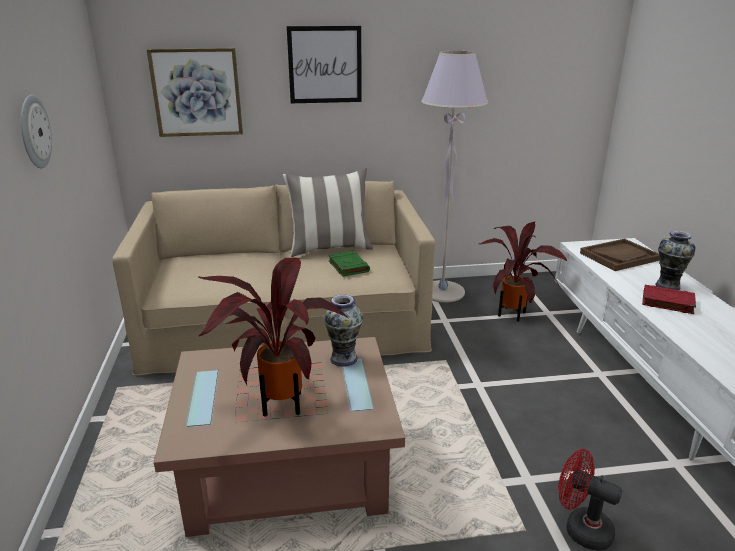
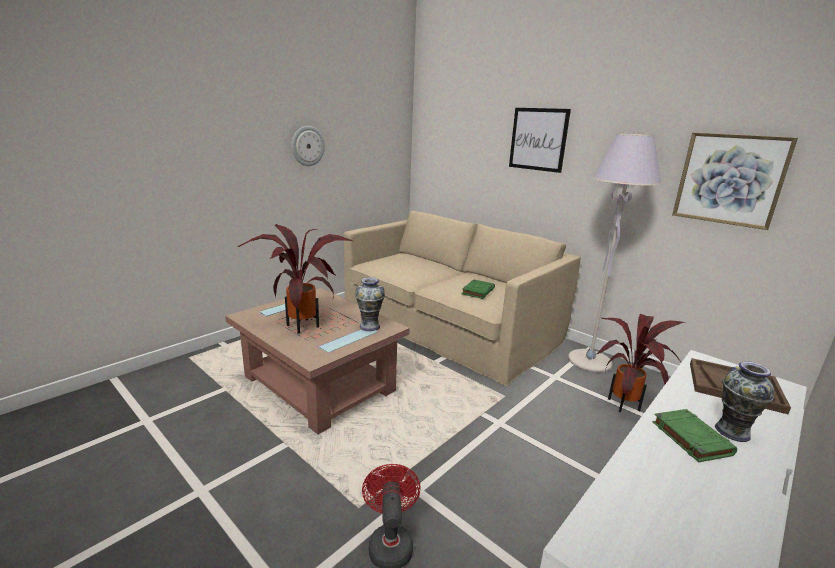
camera: 50 degrees right, 5 degrees down
(196, 92) = (455, 151): picture -> picture (730, 179)
(330, 248) = (490, 279): pillow -> none
(667, 302) = (690, 438): red book -> green book

